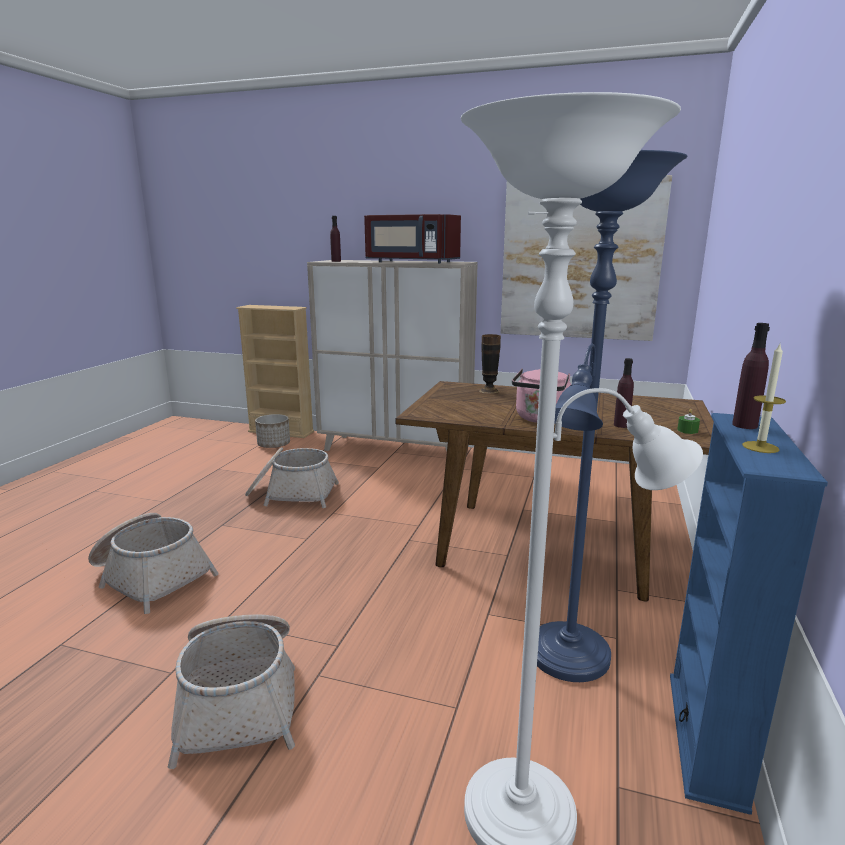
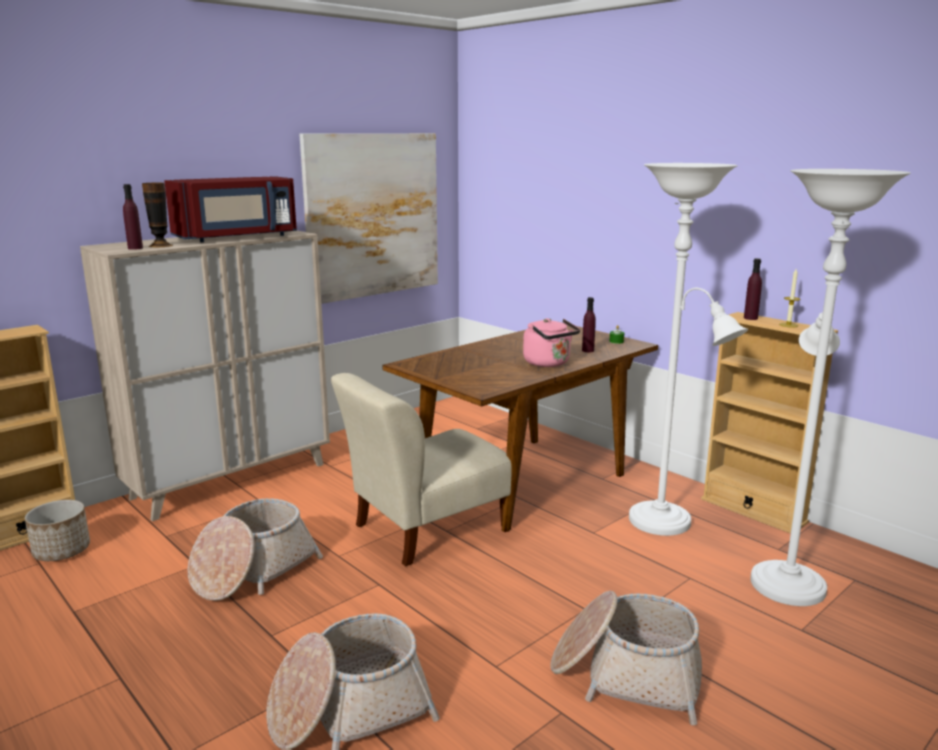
camera: 60 degrees left, 0 degrees up
(403, 530) = (426, 528): none -> beige chair
(489, 391) = (447, 358): vase -> vase (160, 245)
(566, 661) = (666, 524): blue floor lamp -> white floor lamp
(706, 737) = (753, 510): blue bookcase -> beige bookcase

